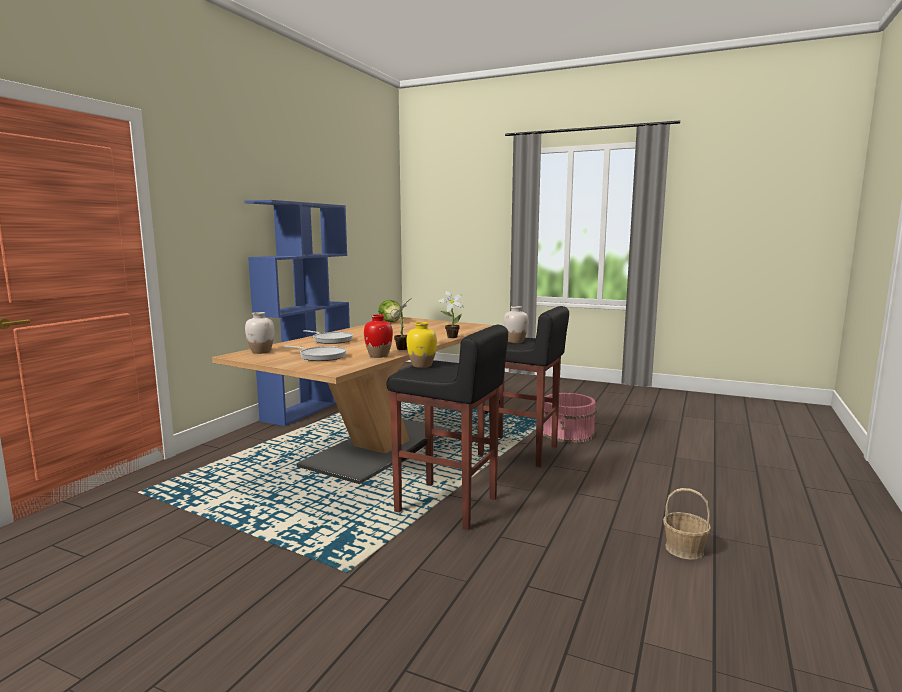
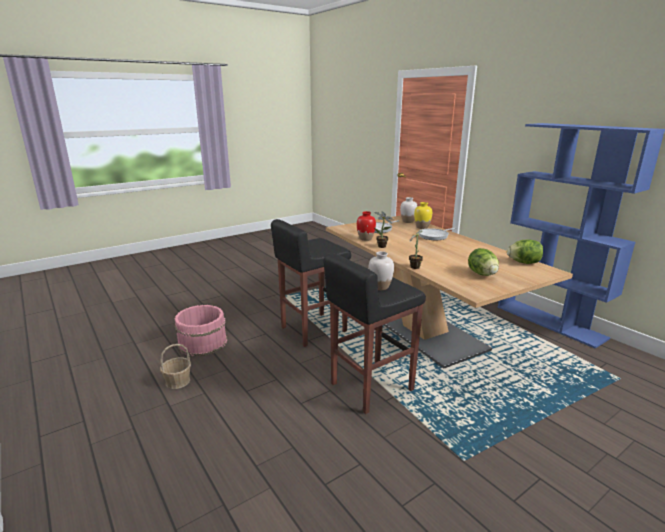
camera: 120 degrees right, 10 degrees up
(422, 365) = (332, 245): yellow vase -> yellow vase (422, 227)
(438, 326) = (482, 274): none -> lettuce
(568, 433) = (397, 443): pink bucket -> pink bucket (202, 343)

